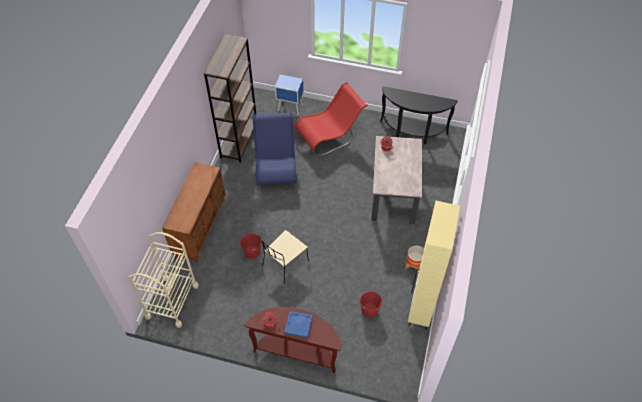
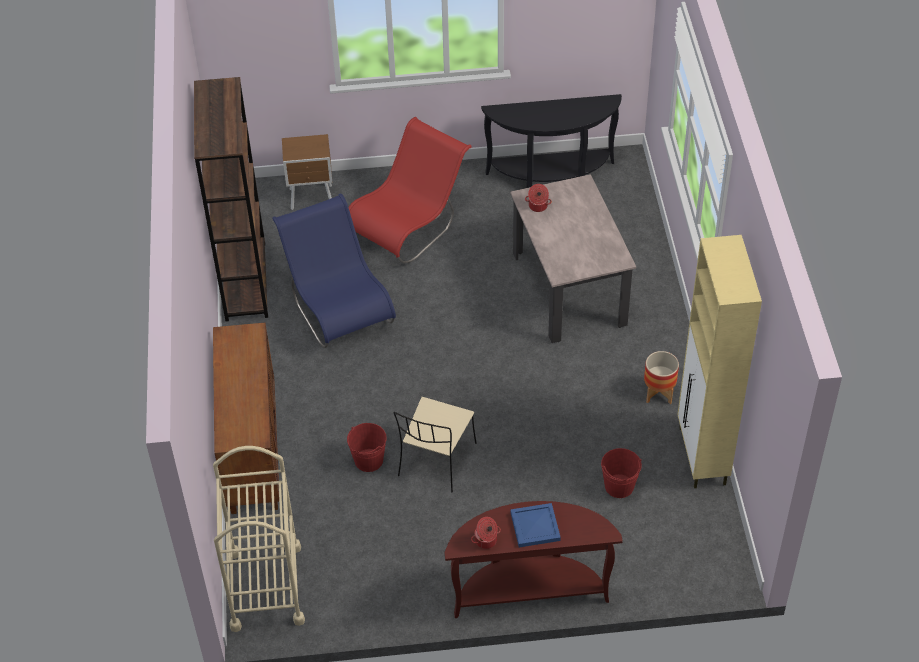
camera: 20 degrees left, 5 degrees down
(290, 108) = (312, 198): blue nightstand -> brown nightstand

